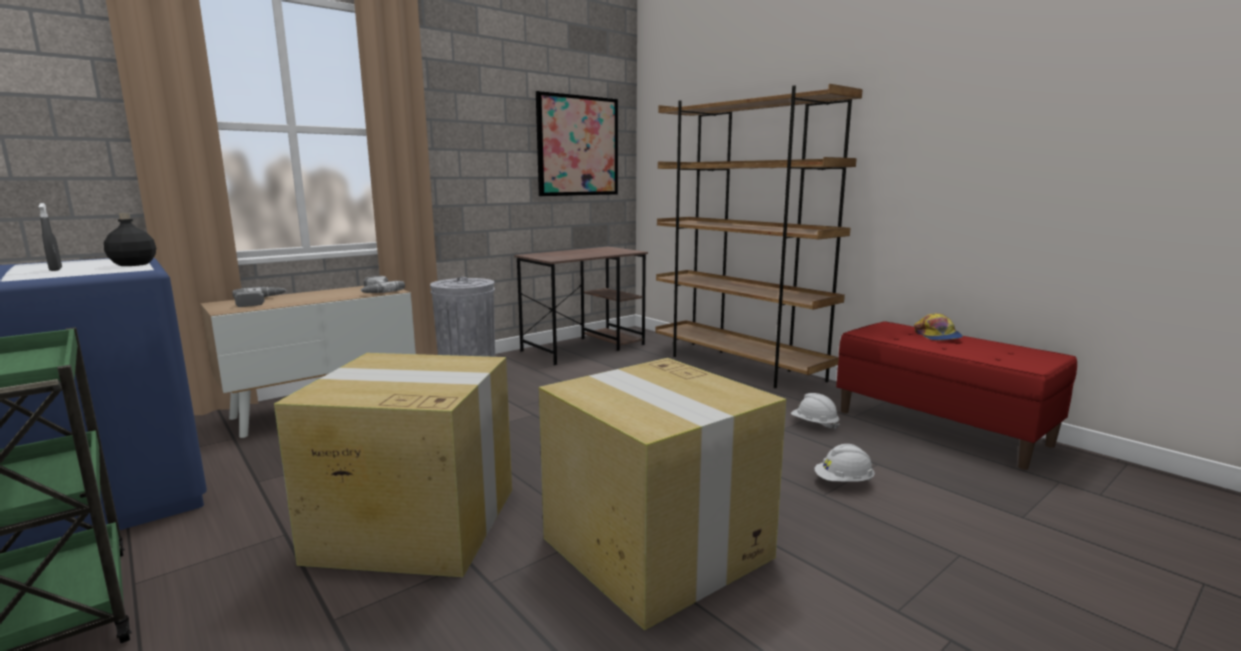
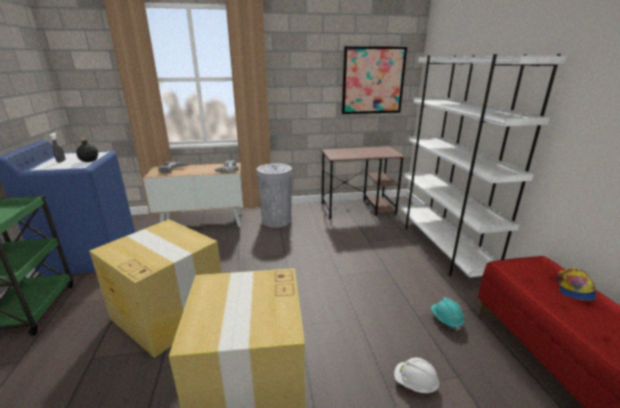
camera: 30 degrees right, 10 degrees up
(738, 366) = (442, 247): brown bookcase -> white bookcase
(814, 424) = (446, 320): white hard hat -> turquoise hard hat

